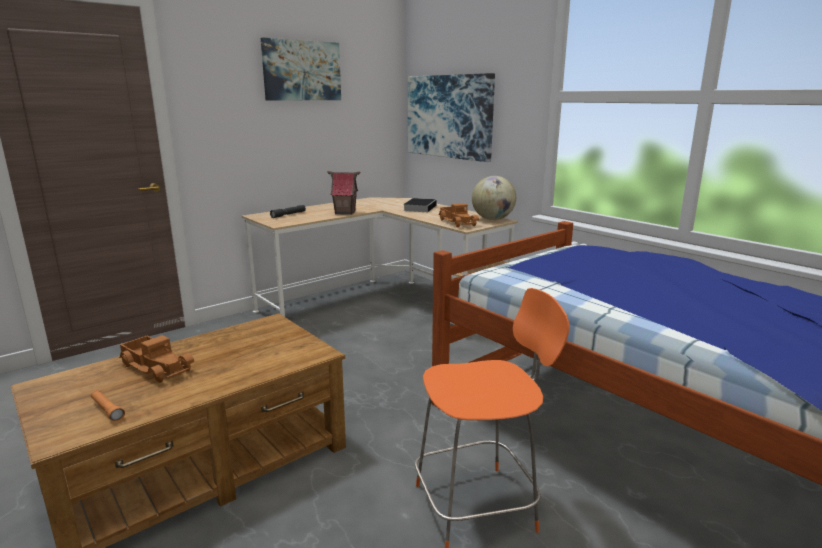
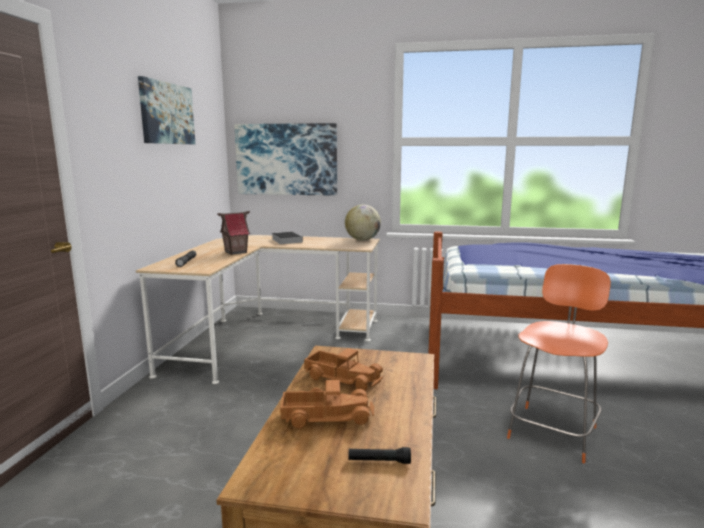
camera: 40 degrees left, 5 degrees down
(107, 410) = (379, 461): orange flashlight -> black flashlight
(458, 222) = (346, 245): toy truck -> toy truck (343, 378)

